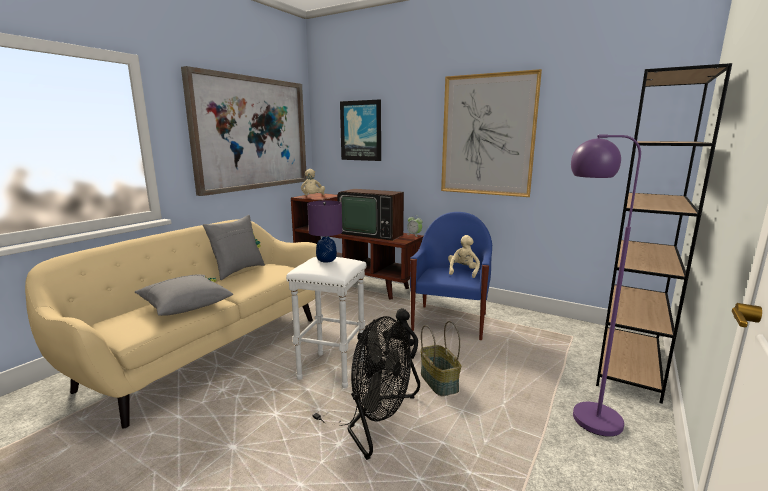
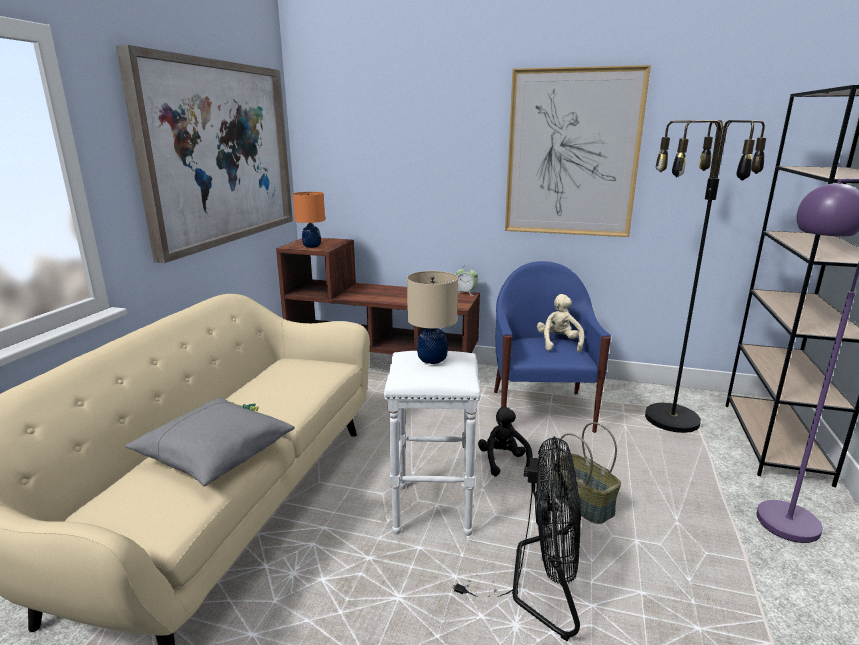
camera: 15 degrees left, 5 degrees up
(238, 271) = (247, 378): grey pillow -> none
(313, 197) = (311, 246): beige plush toy -> orange table lamp
(326, 261) = (433, 361): purple table lamp -> beige table lamp
(361, 131) = (377, 144): picture -> none
(371, 233) = (406, 295): television -> none
(549, 339) = (670, 419): none -> floor lamp

